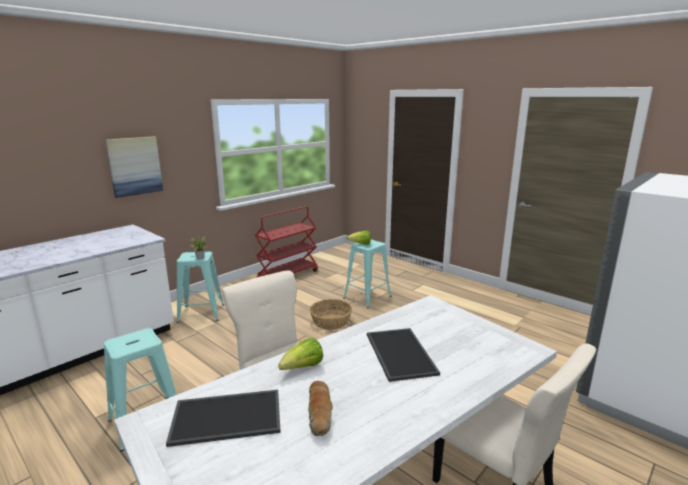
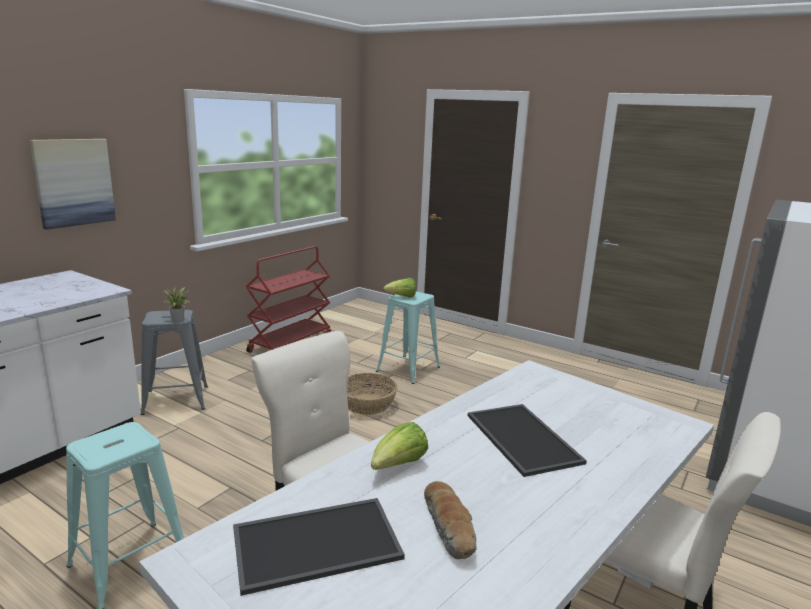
camera: 10 degrees left, 0 degrees up
(201, 313) = (176, 400): turquoise stool -> grey stool

